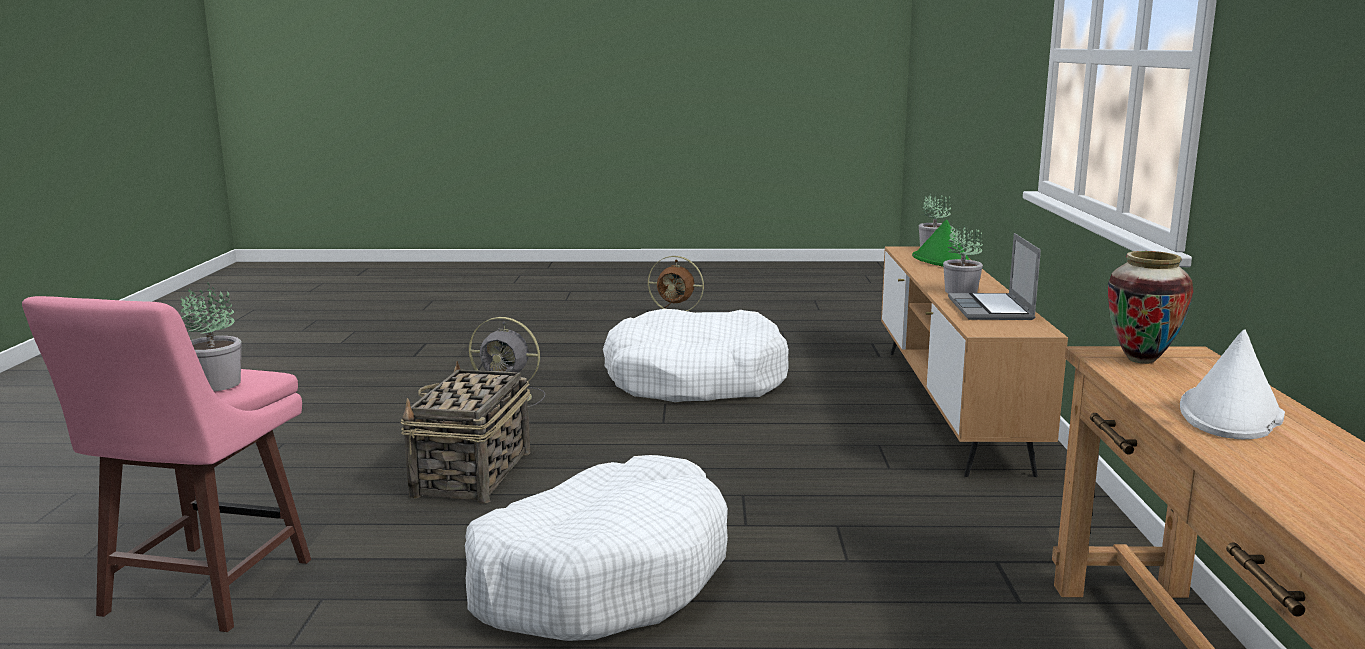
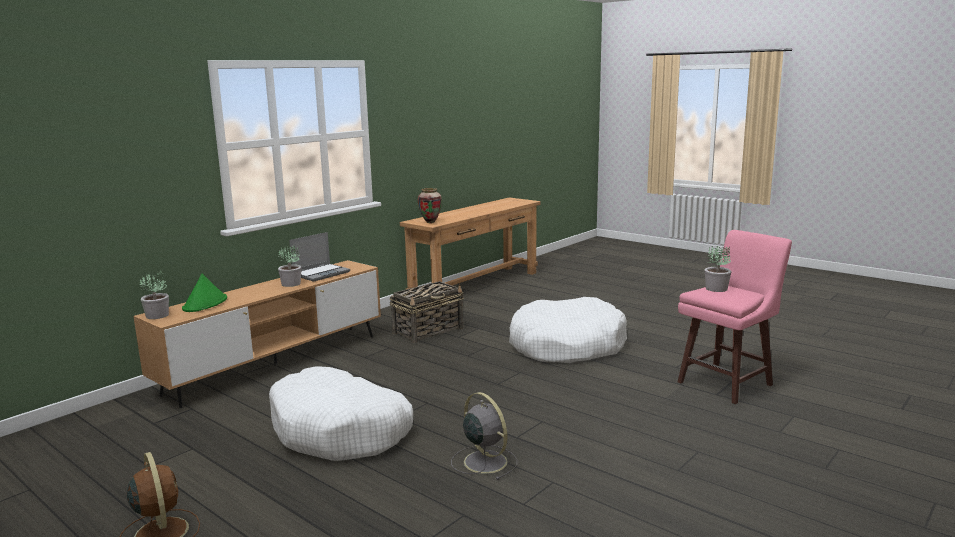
camera: 140 degrees left, 0 degrees up
(471, 474) = (573, 403): basket -> basket (428, 330)
(1231, 413) = (460, 214): white hat -> none

